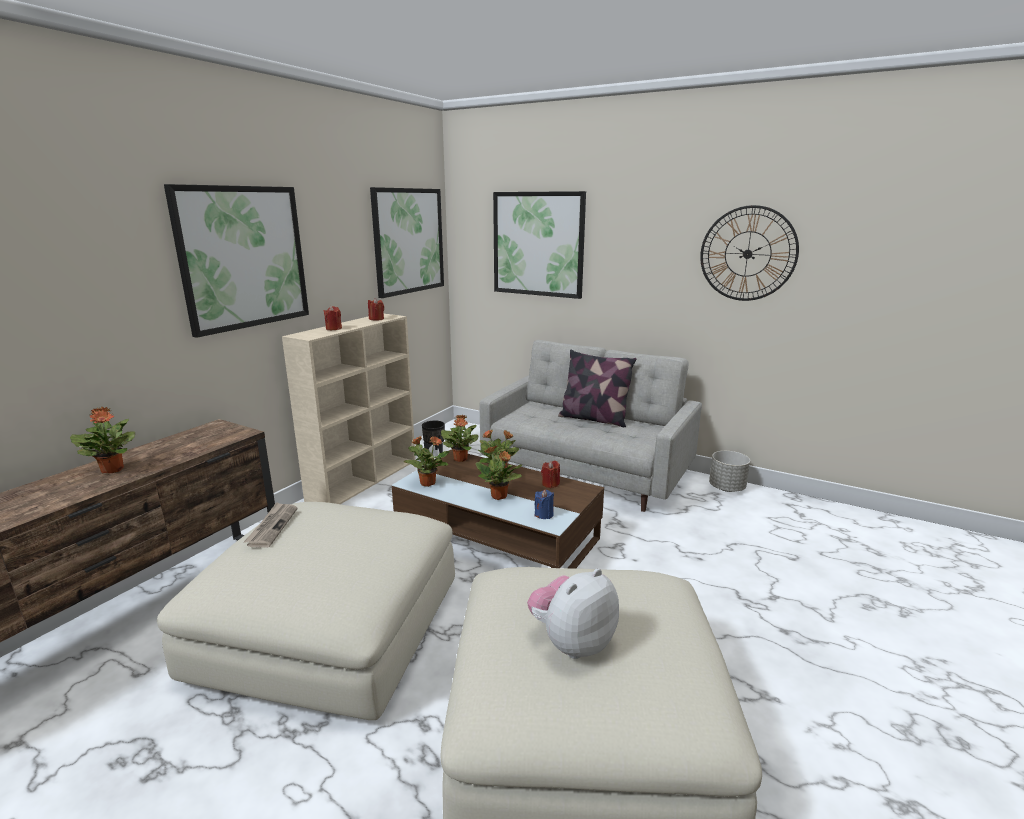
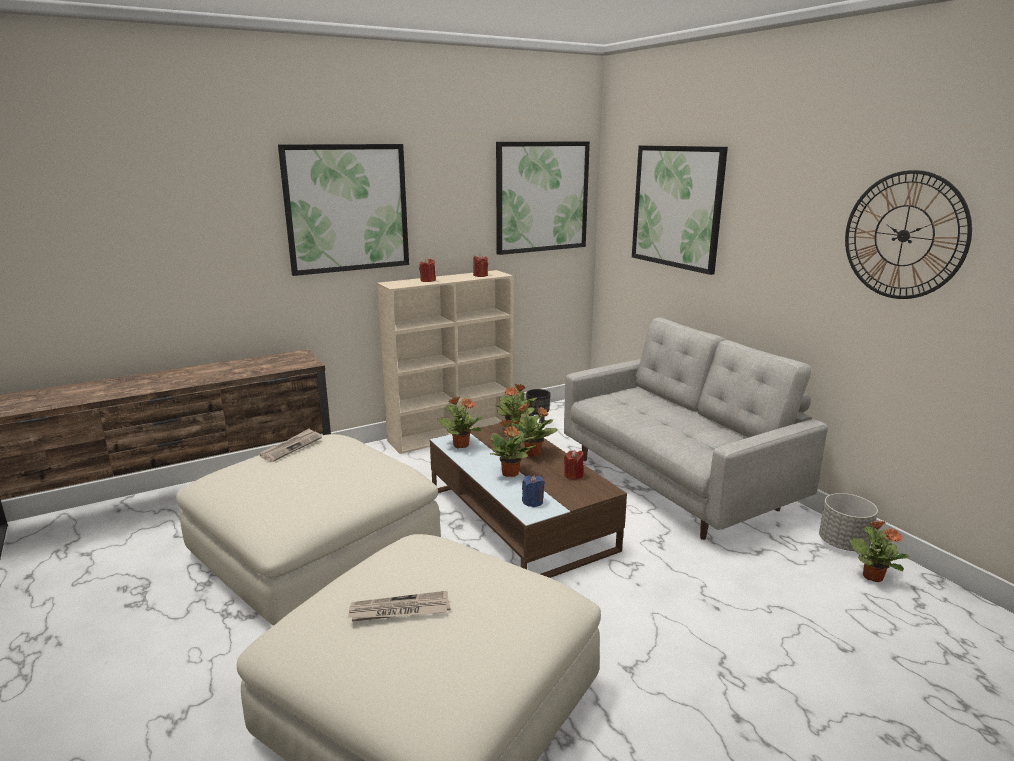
camera: 30 degrees right, 0 degrees up
(113, 469) = (200, 373): potted plant -> potted plant (872, 576)
(572, 642) = (399, 610): plush toy -> newspaper
(594, 419) = (686, 419): pillow -> none

